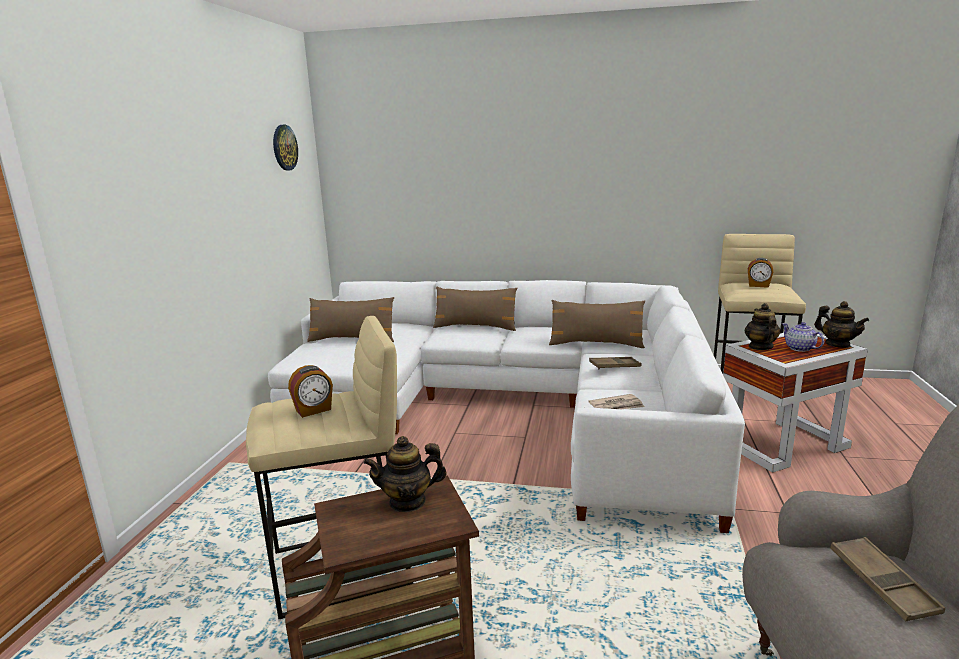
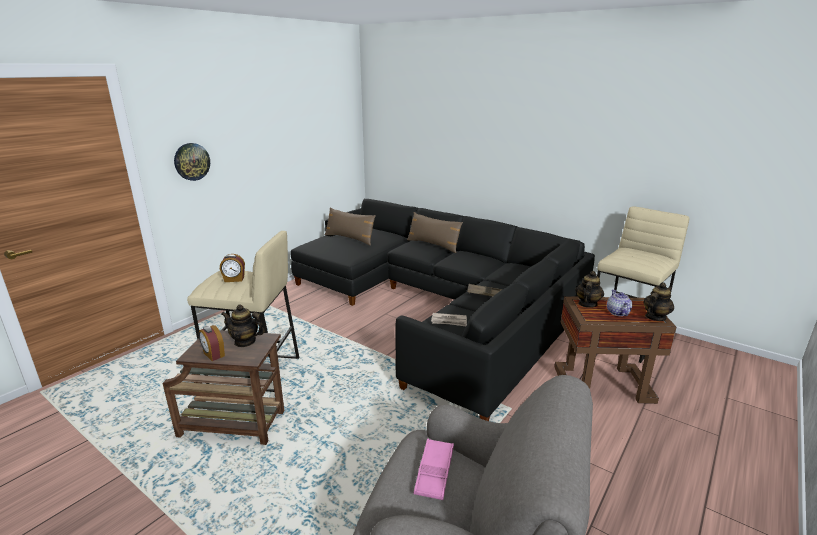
camera: 25 degrees right, 5 degrees up
(284, 147) = (329, 106): wall clock -> wall clock (191, 161)
(512, 406) = (437, 305): white sofa -> black sofa
(596, 344) = (498, 274): brown pillow -> none
(758, 285) = (637, 254): alarm clock -> alarm clock (213, 355)
(781, 444) = (601, 384): white side table -> brown side table
(837, 345) = (655, 317): teapot -> teapot turned 120 degrees counterclockwise
(882, 583) = (434, 472): brown tray -> pink tray

